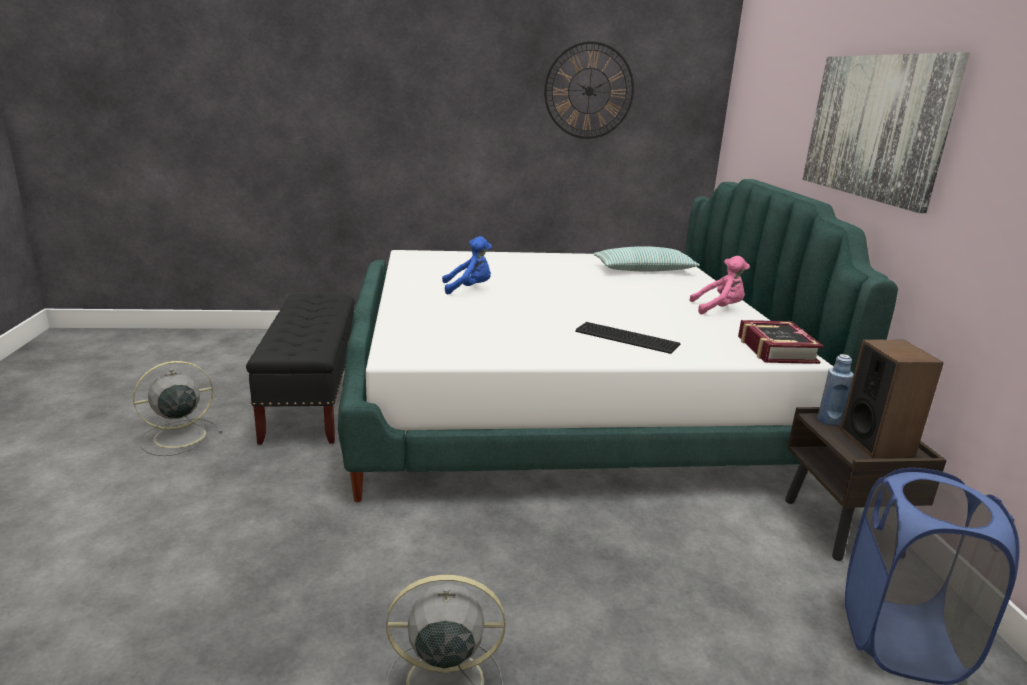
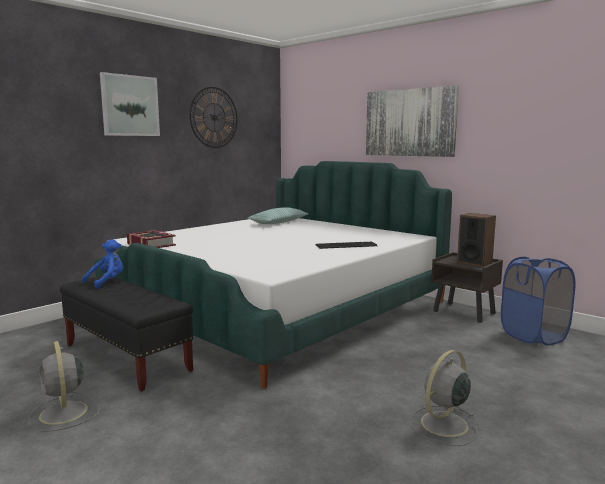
camera: 40 degrees left, 10 degrees down
(177, 437) = (64, 413): grey fan -> grey fan turned 45 degrees counterclockwise
(449, 72) = (130, 106): none -> picture
(469, 289) = (217, 246): blue plush toy -> blue plush toy (107, 282)
(719, 309) = (350, 229): pink plush toy -> none
(776, 350) = (406, 236): book -> book (151, 245)
(829, 421) = (448, 261): blue bottle -> none

